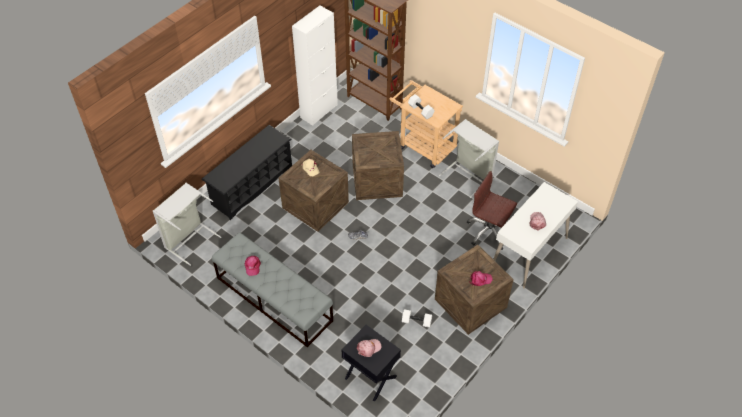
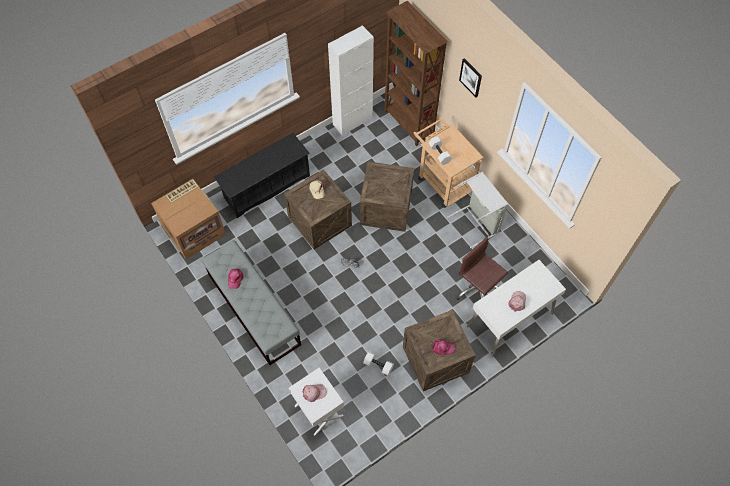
camera: 15 degrees right, 10 degrees up
(189, 239) = (194, 229): grey laundry basket -> cardboard box
(370, 377) = (318, 411): black nightstand -> white nightstand
(436, 29) = (471, 77): none -> picture

